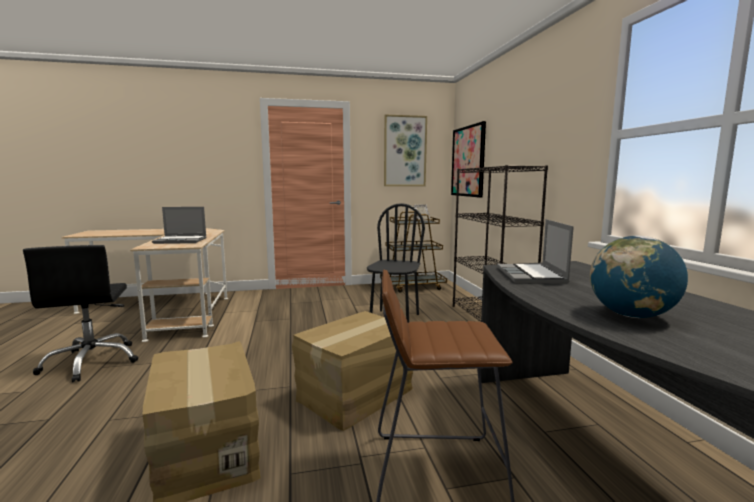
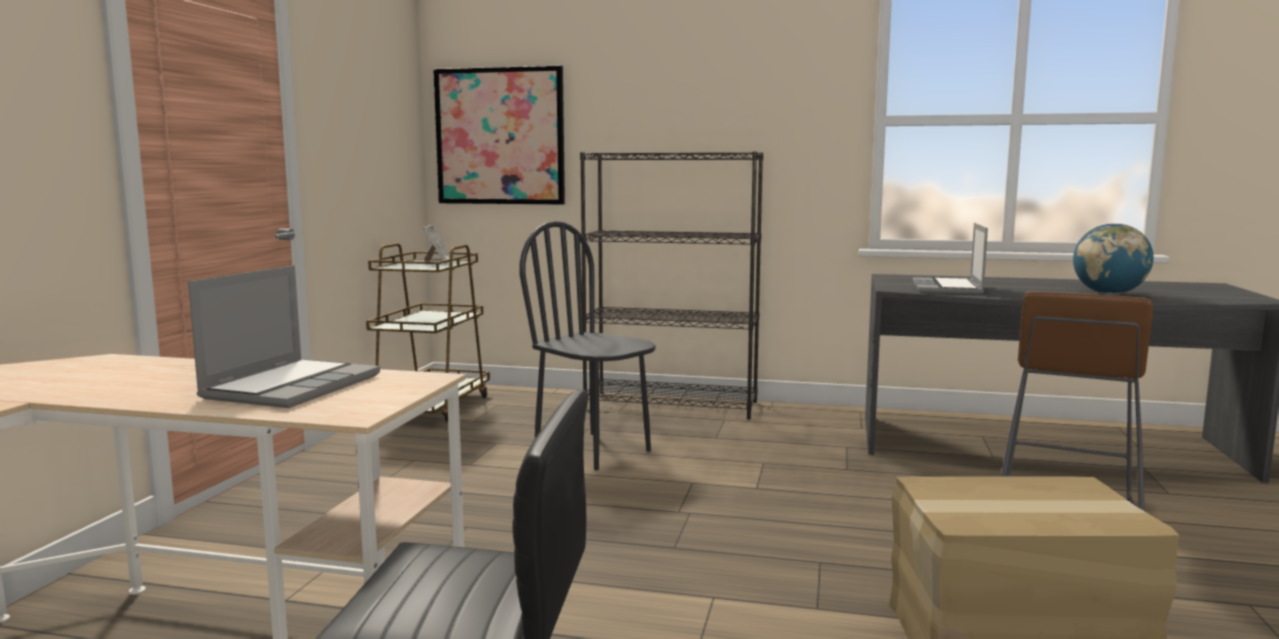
camera: 65 degrees left, 0 degrees up
(356, 395) = (875, 521): cardboard box -> none
(405, 151) = (370, 106): picture -> none
(532, 275) = (948, 289): laptop -> laptop turned 75 degrees clockwise

